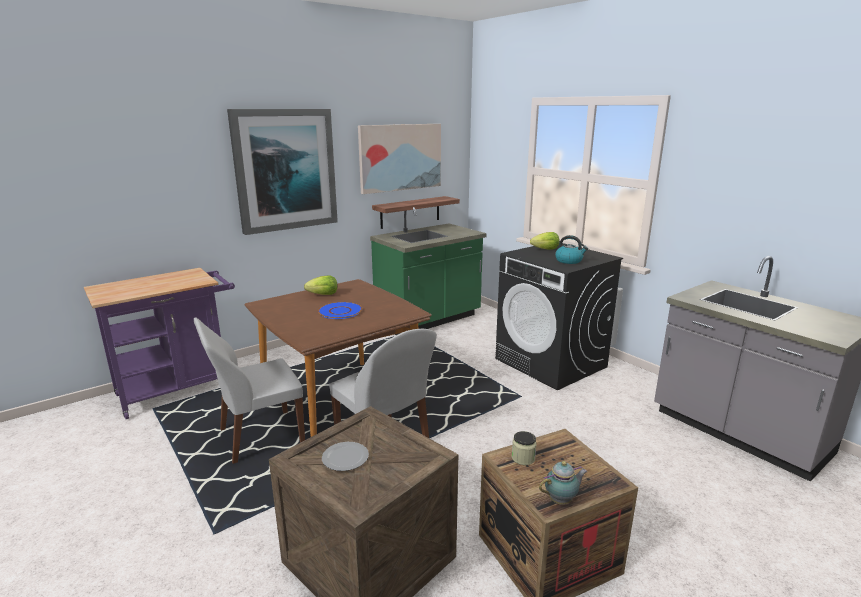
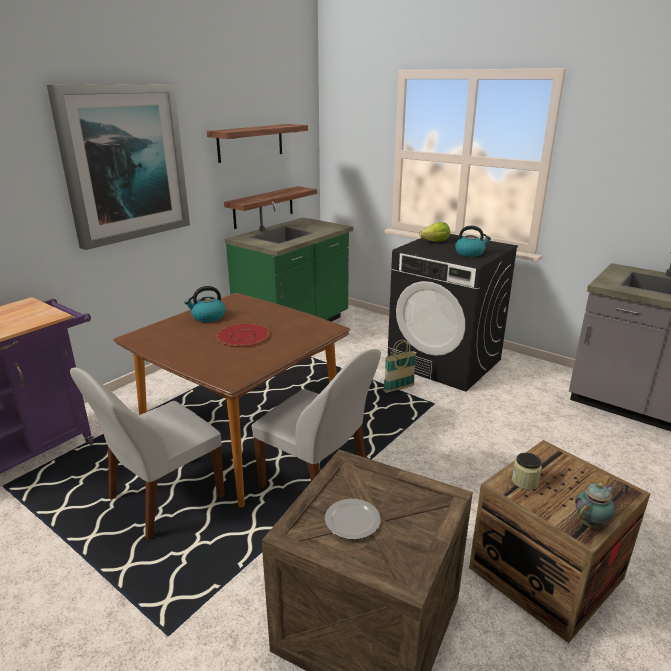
camera: 15 degrees left, 5 degrees up
(323, 295) = (208, 317): lettuce -> kettle
(340, 311) = (243, 336): blue plate -> red plate
(400, 157) = (250, 142): picture -> shelf
(495, 380) = (399, 388): none -> basket

